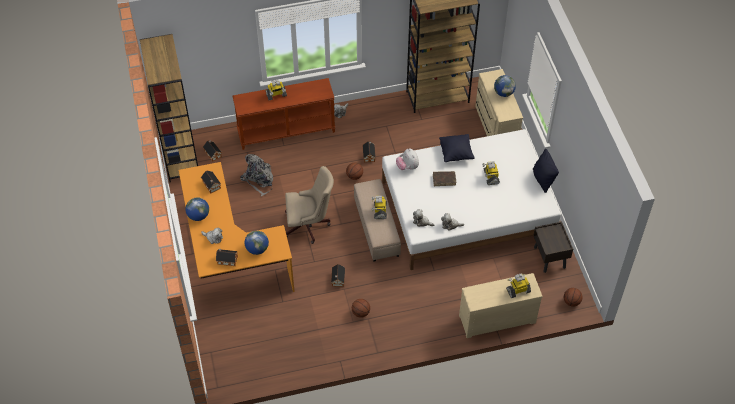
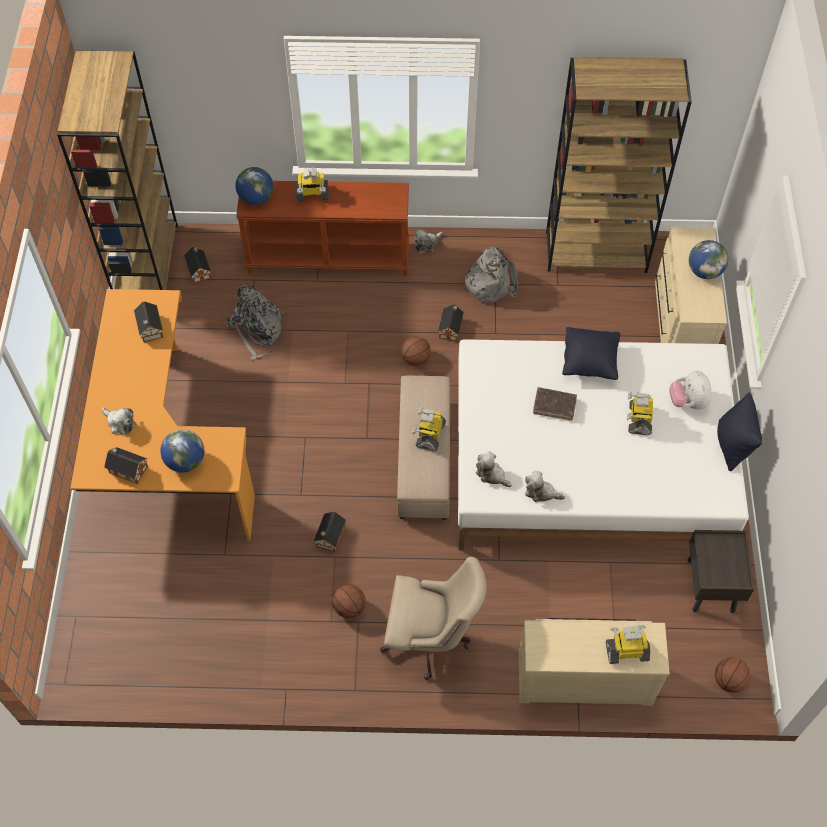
camera: 15 degrees right, 5 degrees up
(198, 216) = (109, 378): globe -> globe (256, 198)
(309, 225) = (313, 428): beige office chair -> beige office chair (430, 638)
(383, 125) = (489, 282): none -> grey backpack
(407, 167) = (497, 368): plush toy -> plush toy (688, 401)

